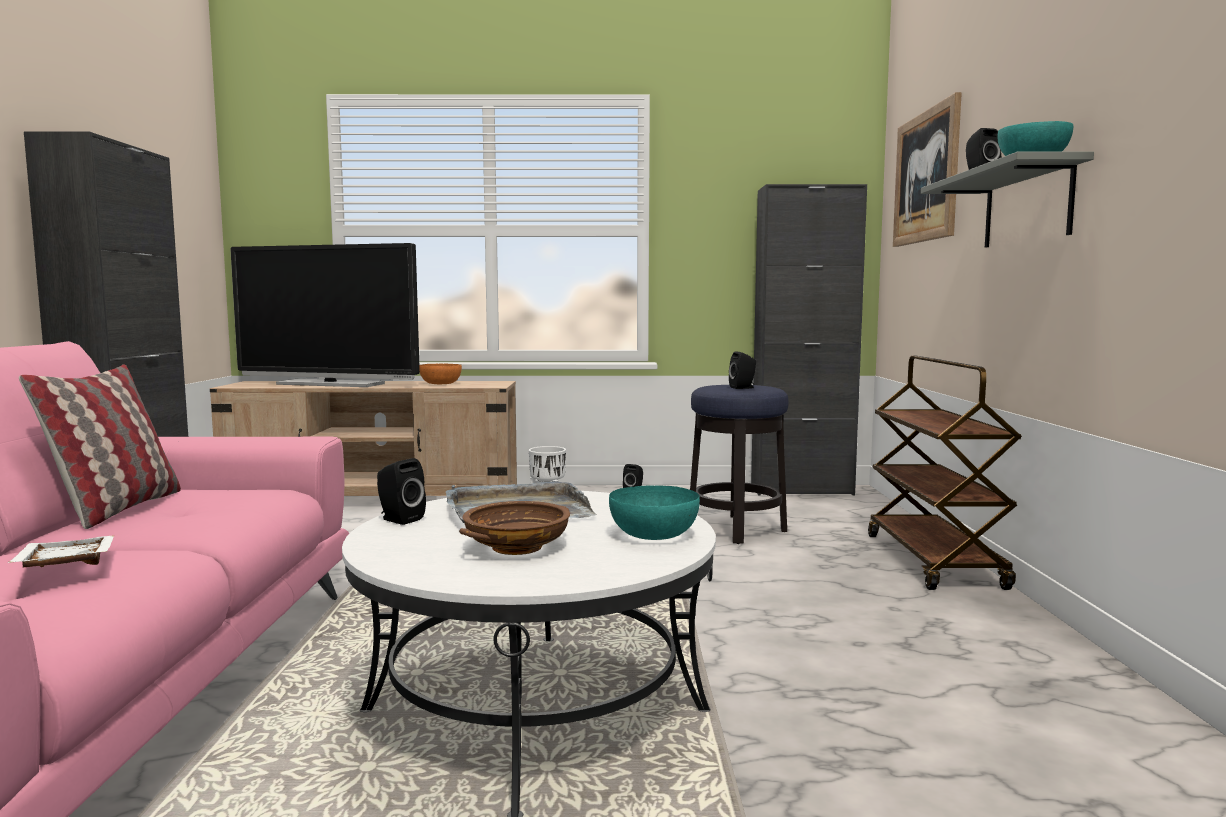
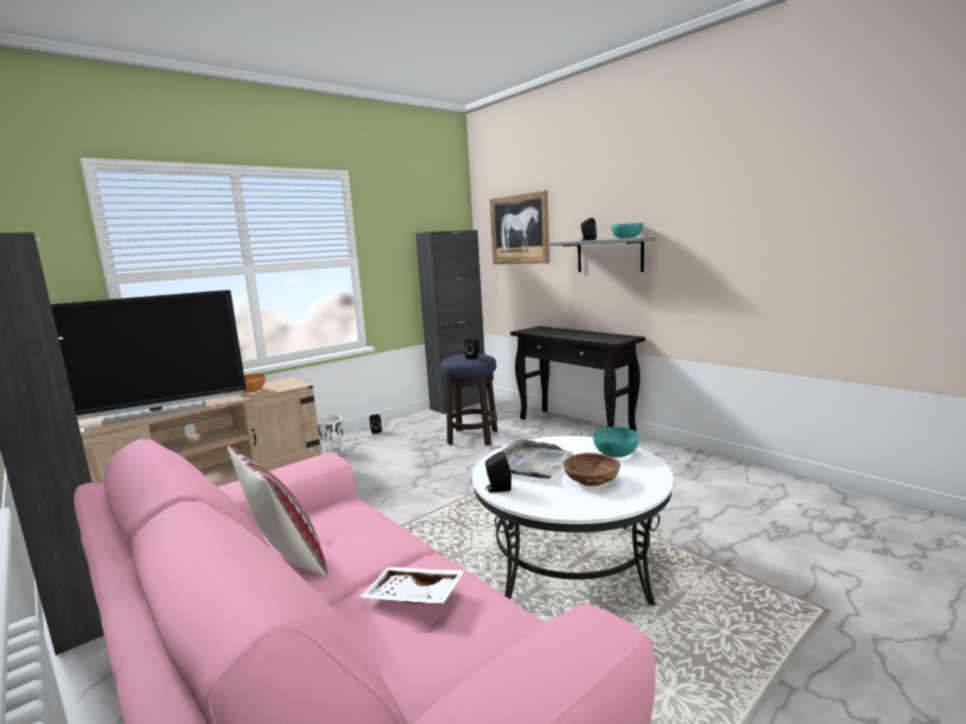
camera: 40 degrees left, 5 degrees up
(934, 561) = (576, 426): brown cart -> black console table

